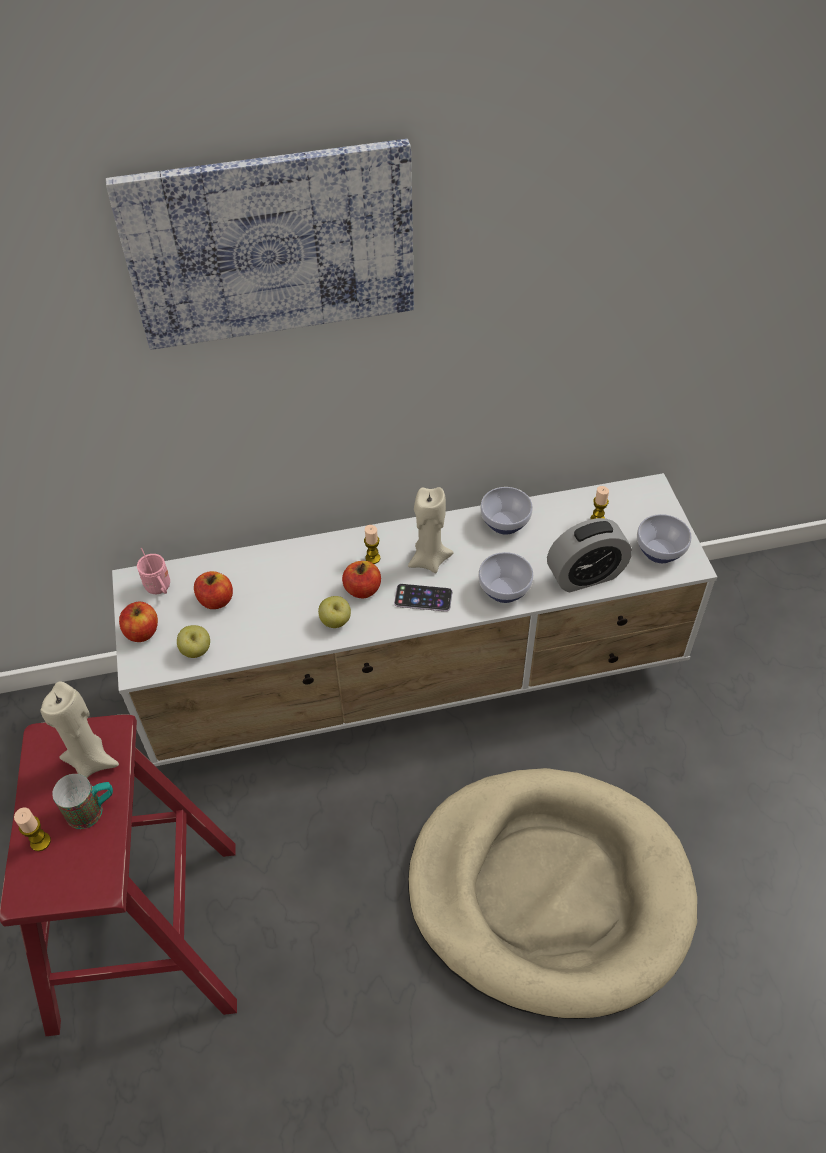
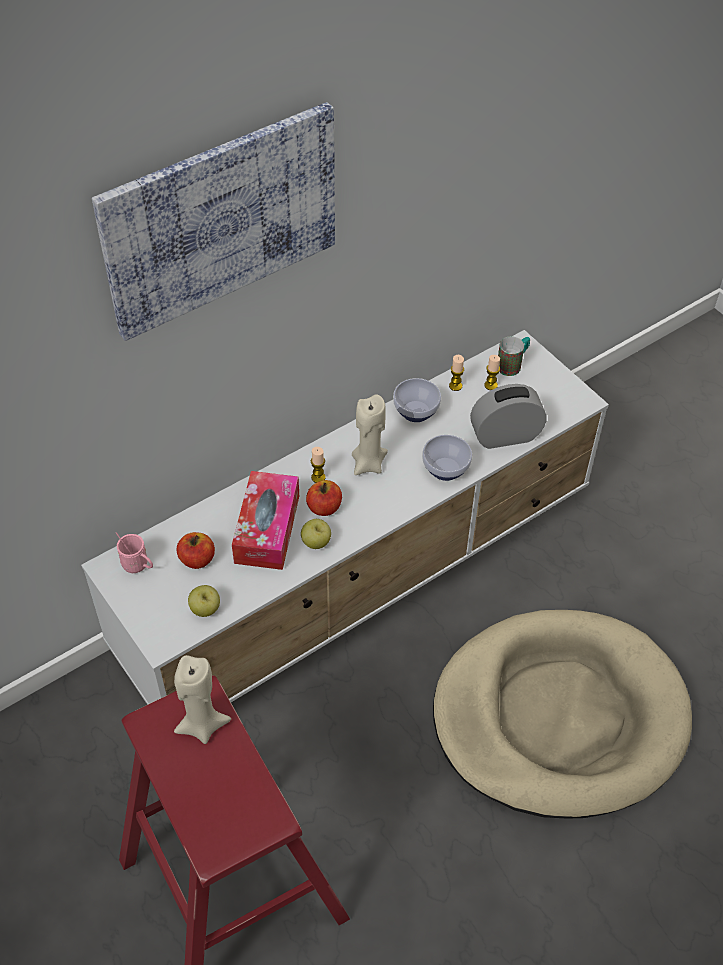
camera: 25 degrees left, 0 degrees up
(40, 841) = (198, 807): candle -> candle (455, 386)
(93, 810) = (228, 764): mug -> mug (513, 364)
(142, 632) = (144, 610): apple -> none
(296, 592) = (267, 529): none -> tissue box
(423, 598) = (381, 498): phone -> none
(585, 575) = (505, 436): alarm clock -> alarm clock turned 150 degrees counterclockwise
(659, 552) = (554, 398): bowl -> none

